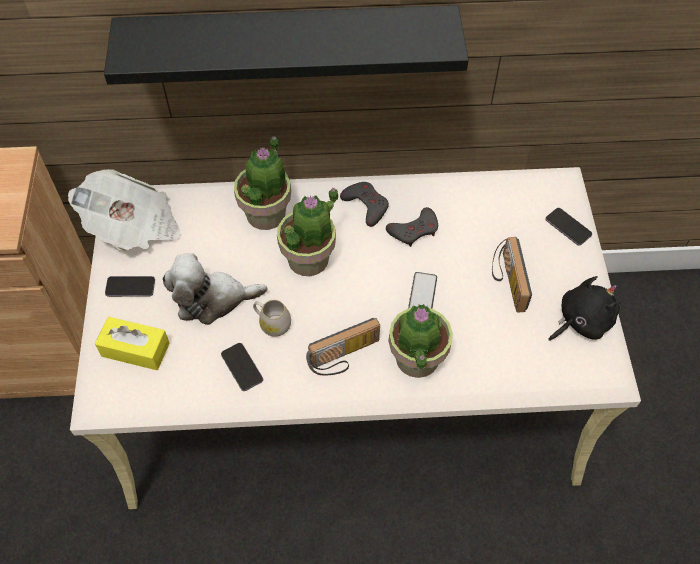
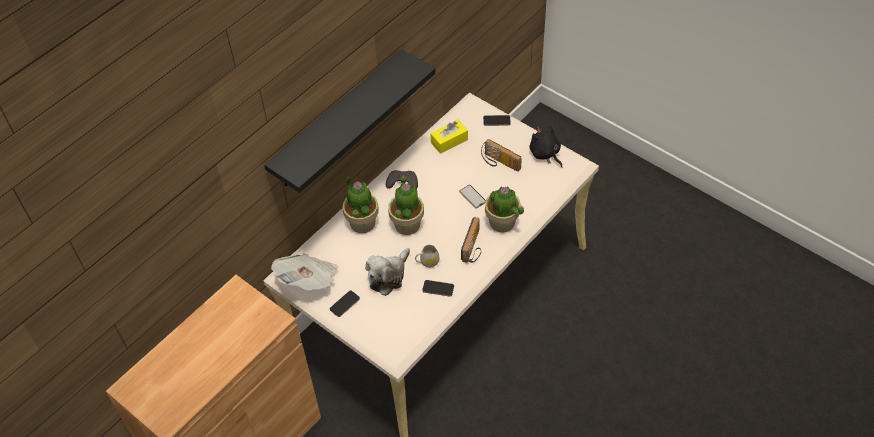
camera: 45 degrees left, 5 degrees down
(135, 349) = (383, 324): yellow tissue box -> yellow tissue box (449, 141)
(414, 230) = (436, 175): grey game controller -> none
(581, 321) = (545, 154): black plush toy -> black plush toy turned 45 degrees counterclockwise

